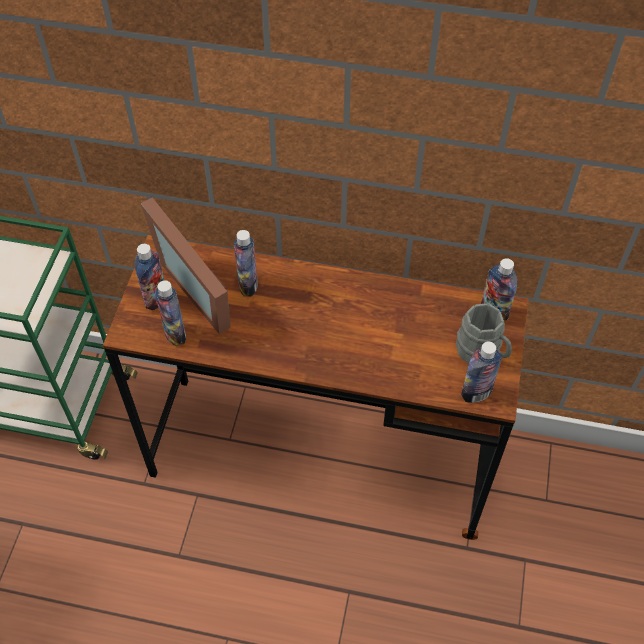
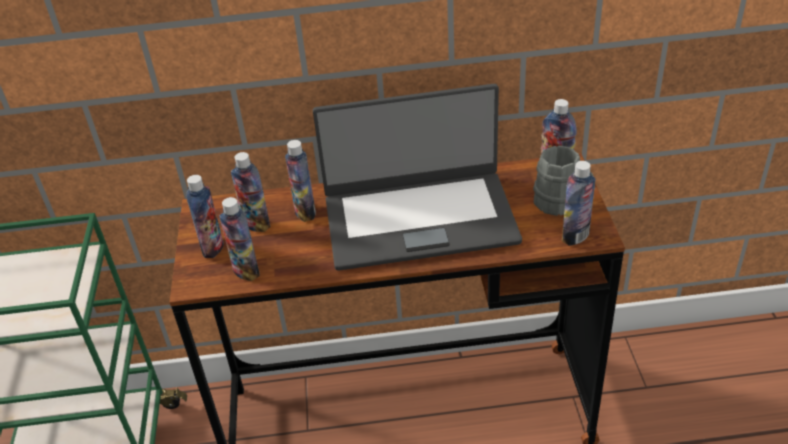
camera: 15 degrees left, 15 degrees down
(201, 285) = (256, 224): picture frame -> bottle
(345, 326) = (419, 218): none -> laptop

